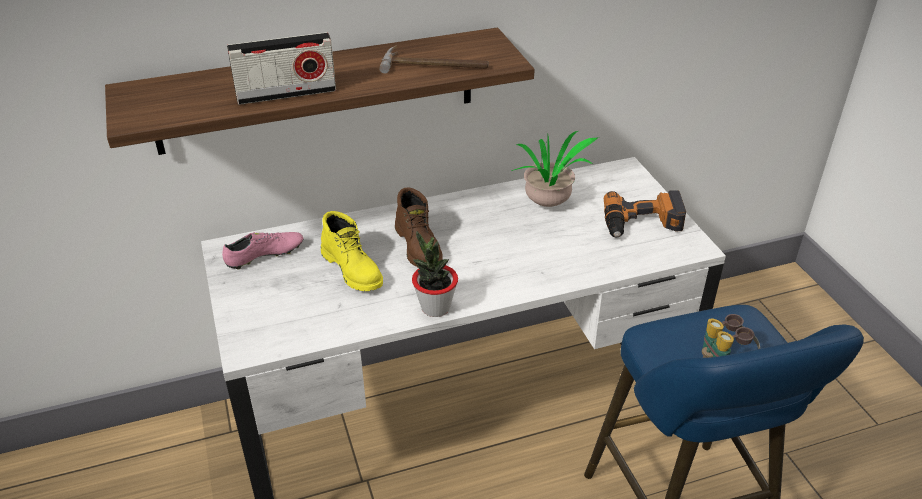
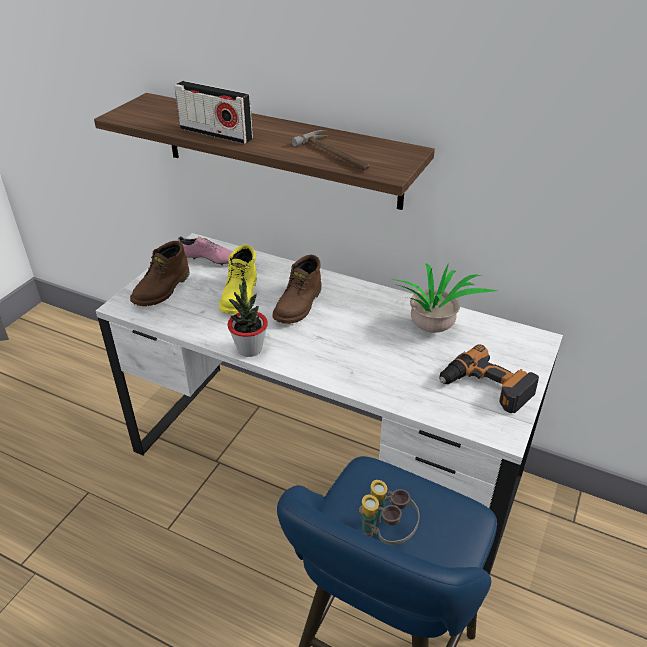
camera: 45 degrees right, 0 degrees up
(265, 310) = (163, 290): none -> brown boot

